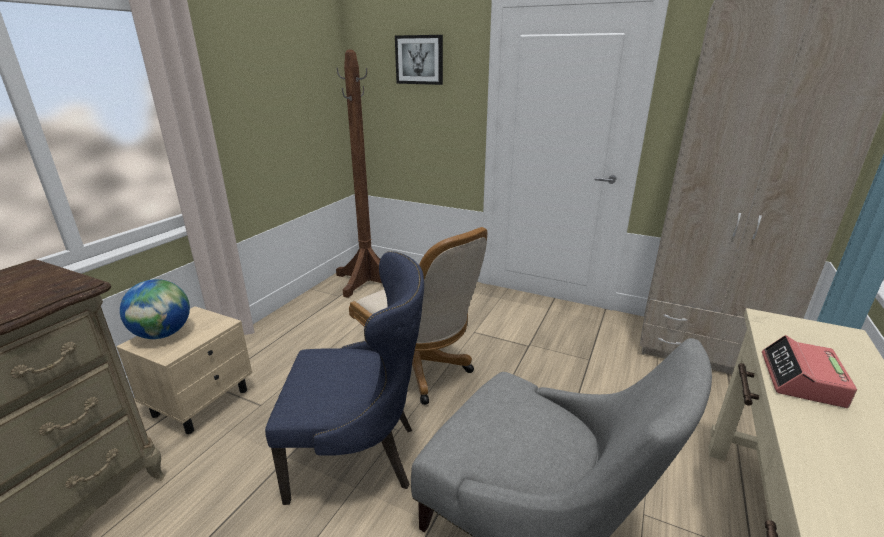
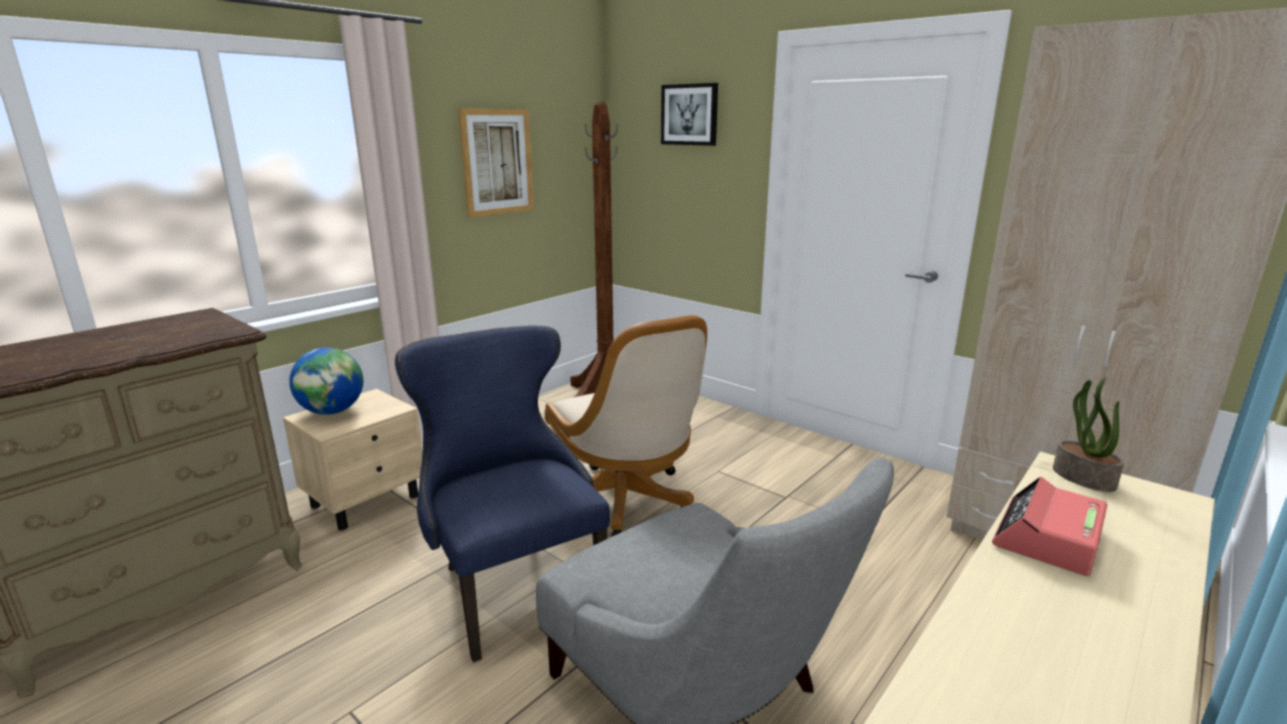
camera: 15 degrees right, 5 degrees down
(268, 102) = (497, 162): none -> picture
(359, 456) = (513, 586): blue chair -> blue chair turned 135 degrees counterclockwise
(785, 326) = (1082, 478): none -> potted plant

